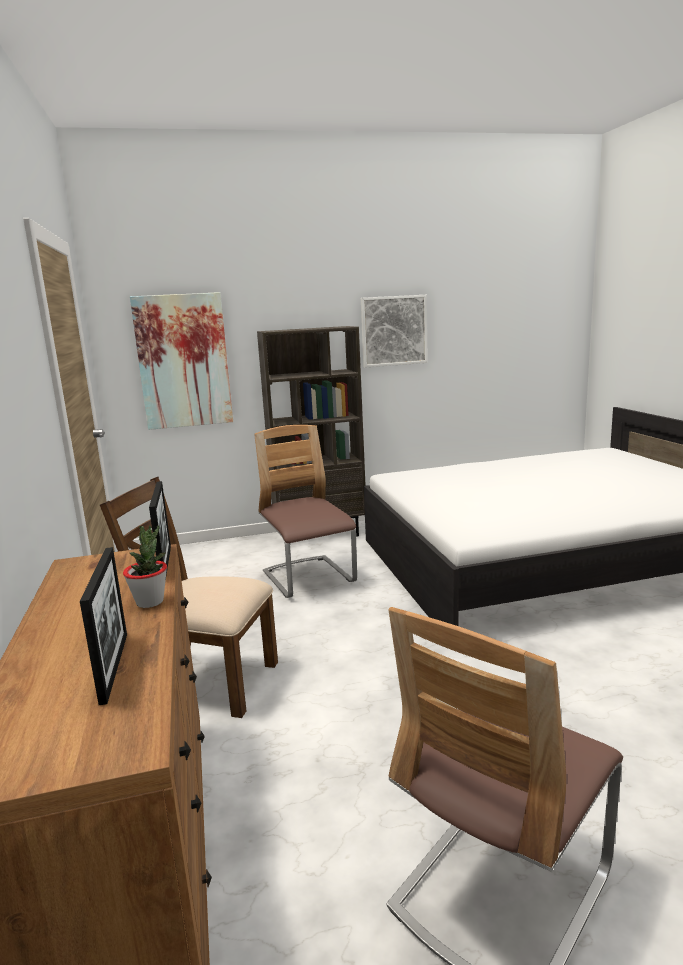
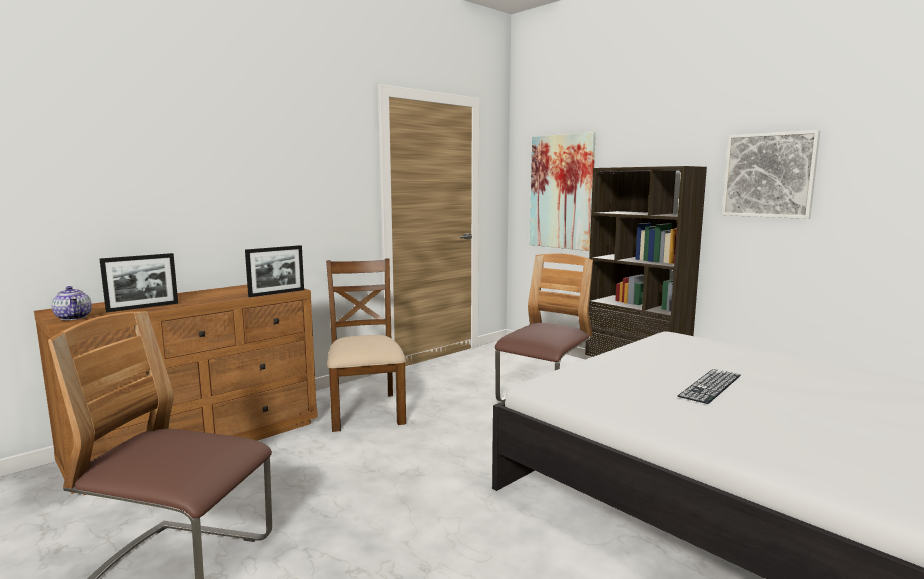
camera: 60 degrees right, 5 degrees down
(110, 740) = (74, 317): none -> teapot
(150, 602) = (219, 299): potted plant -> none
(513, 492) = (710, 385): none -> keyboard

